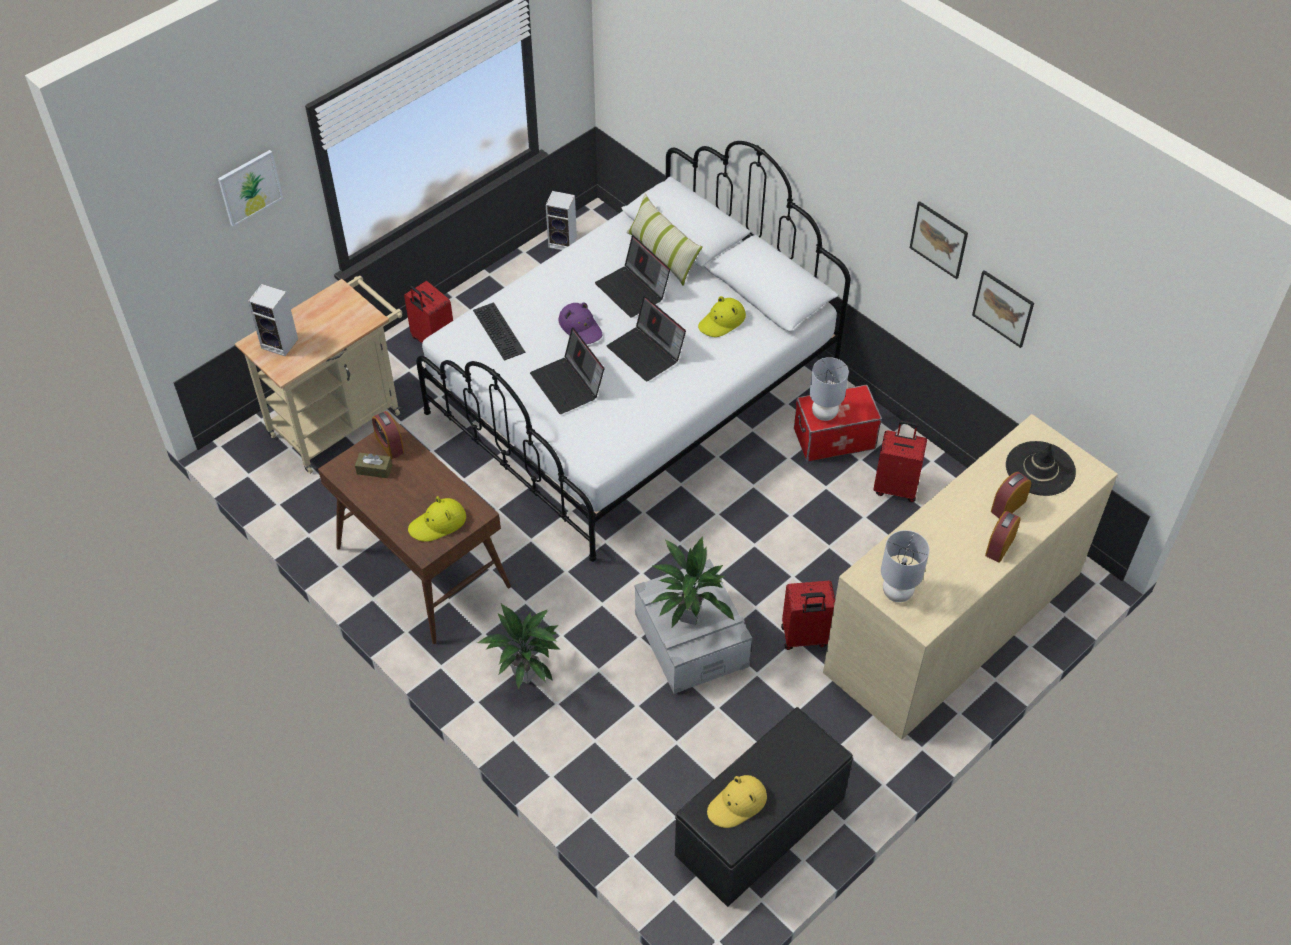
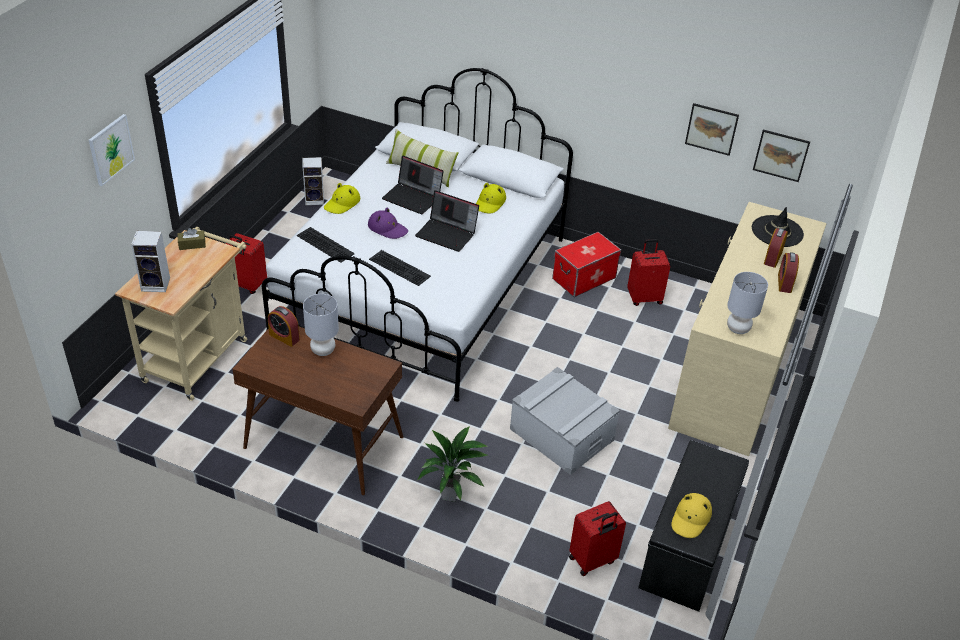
camera: 25 degrees left, 10 degrees down
(374, 469) = (281, 357): brown tissue box -> brown tissue box (192, 244)
(438, 523) = (356, 381): yellow hat -> yellow hat (342, 203)
(568, 385) = (401, 267): laptop -> keyboard
(689, 617) = (566, 409): potted plant -> none
(805, 637) = (641, 409): red suitcase -> red suitcase (593, 561)
(824, 414) = (581, 255): grey table lamp -> grey table lamp (323, 350)
(939, 239) = (651, 92): picture -> picture (781, 155)

